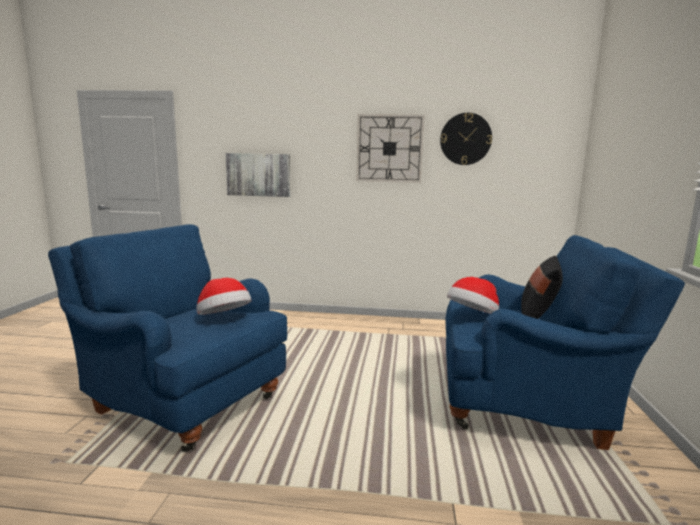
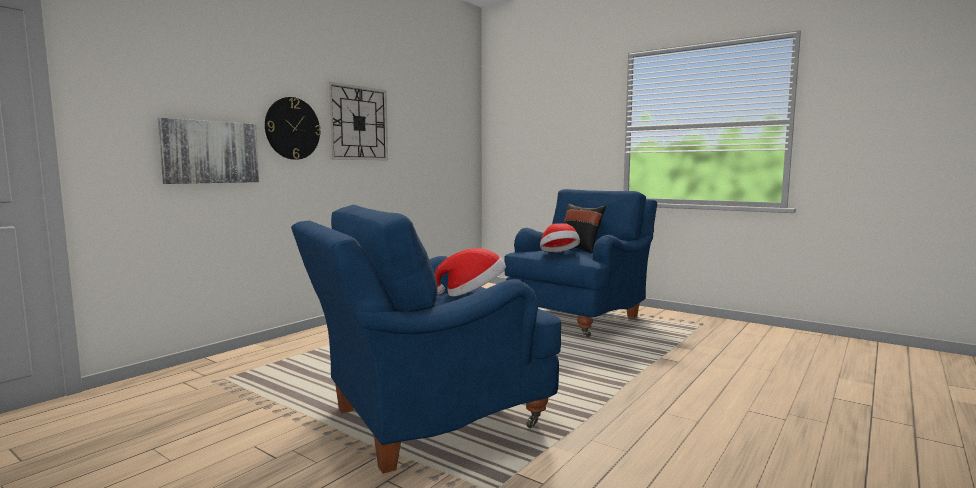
camera: 60 degrees left, 5 degrees down
(465, 139) = (415, 117): wall clock -> wall clock (292, 128)

